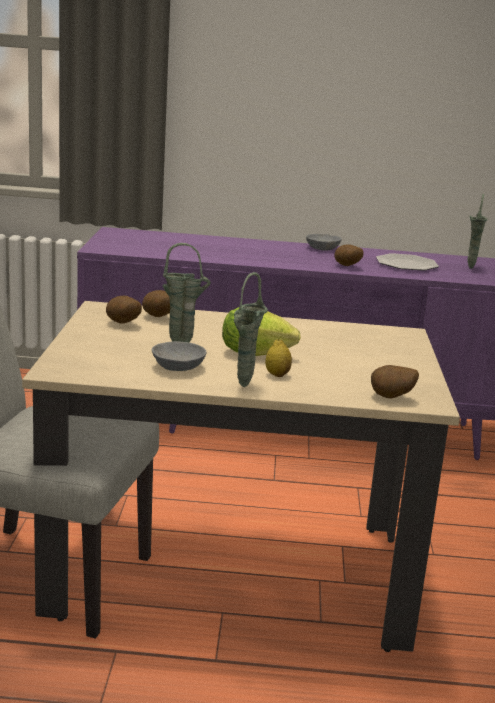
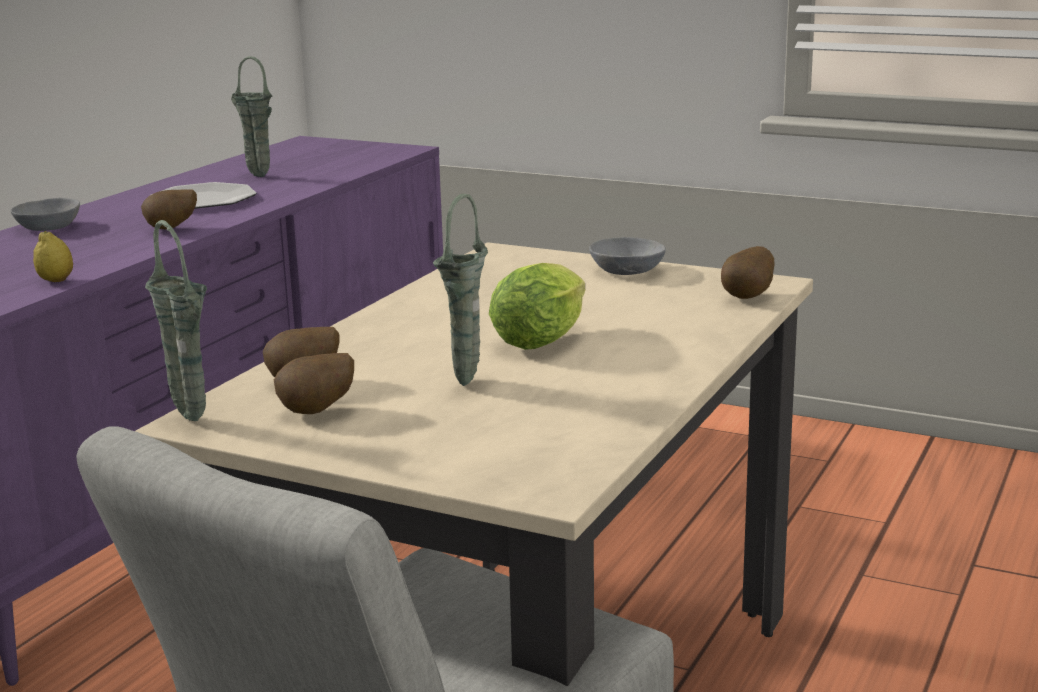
camera: 65 degrees left, 0 degrees up
(179, 367) = (578, 395): grey bowl -> grey bowl (629, 270)
(243, 386) = (679, 365): green vase -> green vase (194, 421)
(277, 375) = (638, 340): lemon -> lemon (56, 280)

